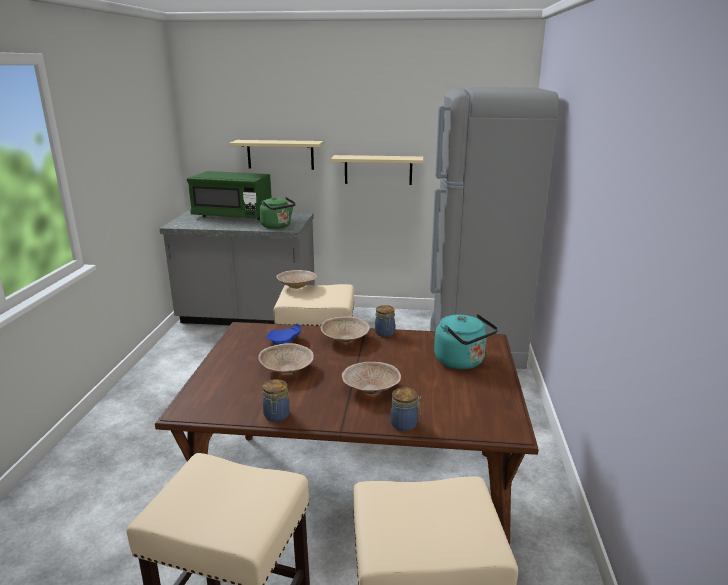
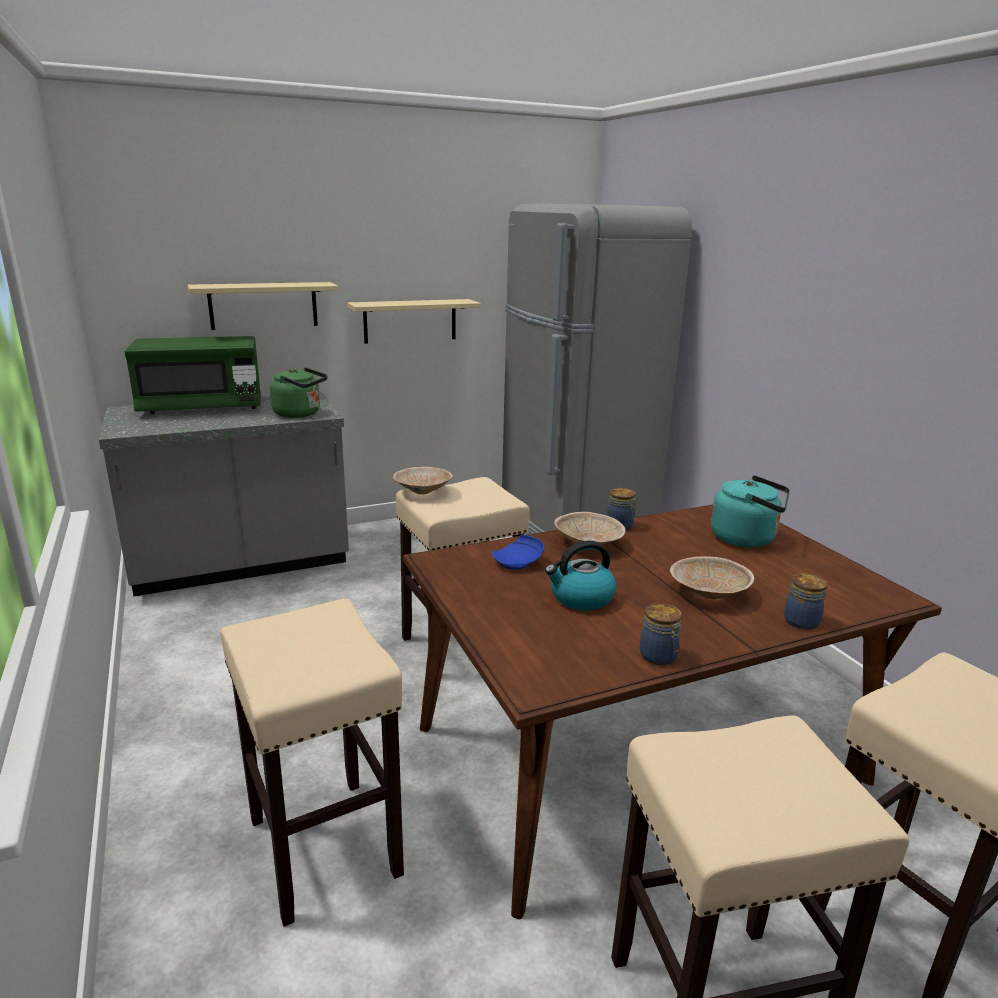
camera: 30 degrees left, 0 degrees up
(140, 479) = (323, 845): none -> beige stool
(287, 370) = (581, 598): beige bowl -> kettle

